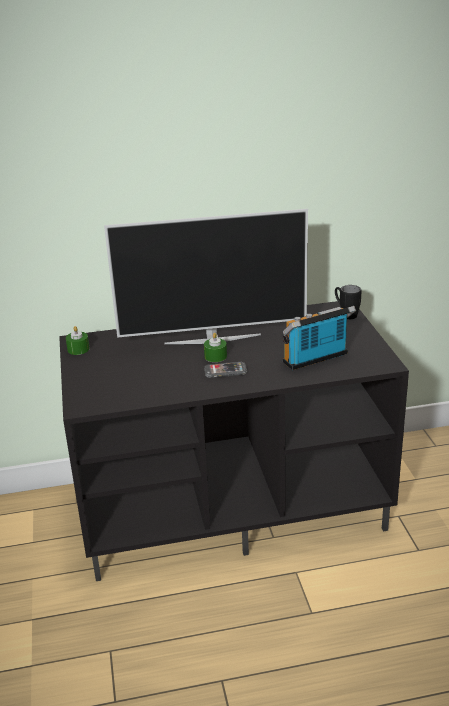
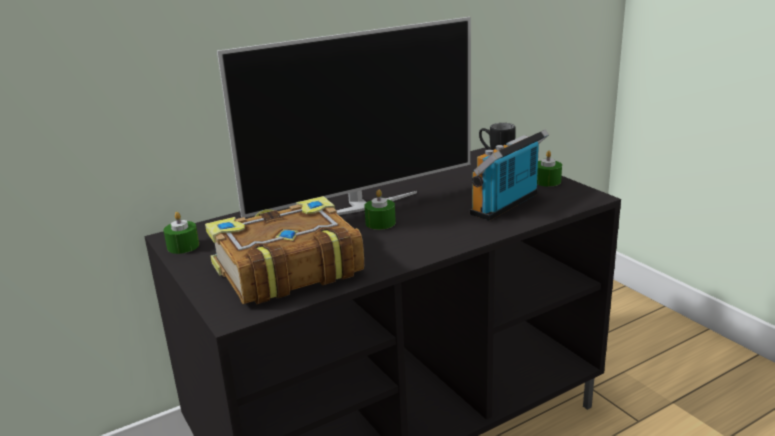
camera: 20 degrees left, 5 degrees down
(130, 380) = (285, 269): none -> book
(225, 371) = (407, 236): phone -> none
(366, 343) = (547, 181): none -> green candle

